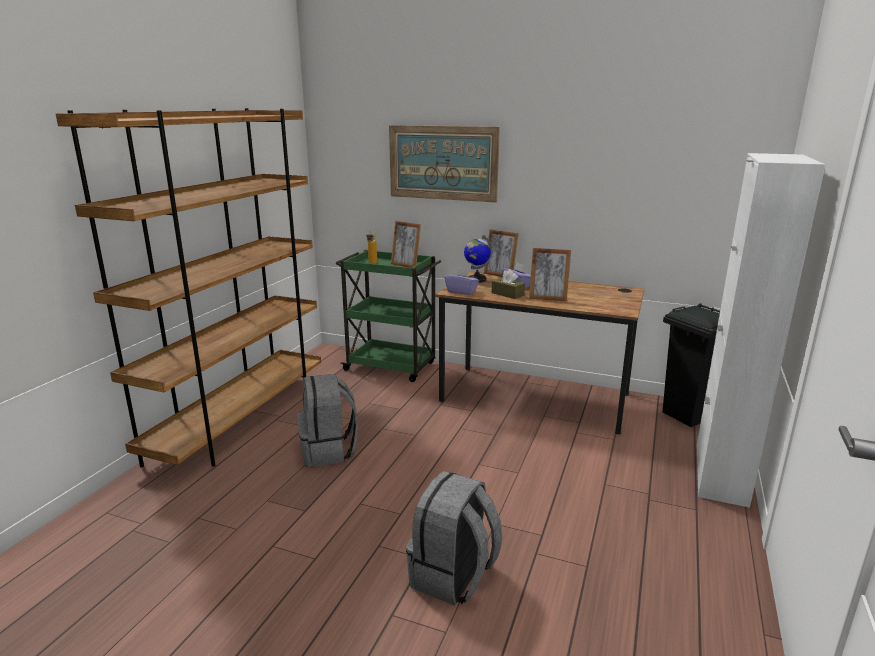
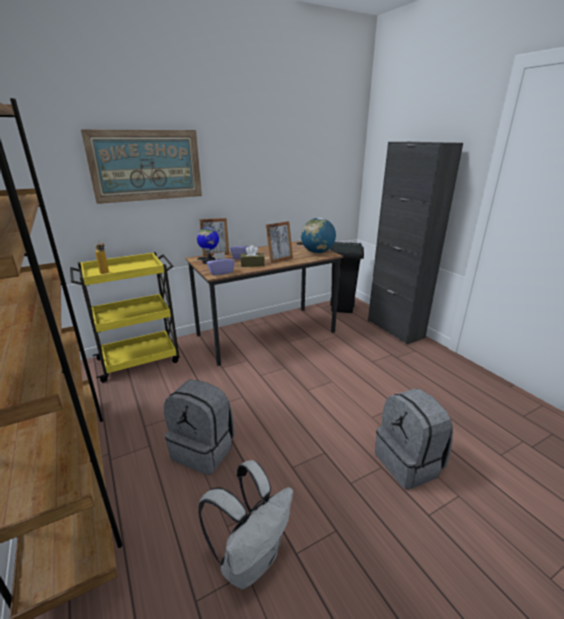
camera: 50 degrees left, 5 degrees up
(249, 525) = (250, 558): none -> white backpack
(391, 367) = (140, 360): green cart -> yellow cart
(405, 265) = (138, 266): picture frame -> none
(614, 305) = (317, 252): none -> globe
(720, 474) = (395, 329): white cabinet -> black cabinet

